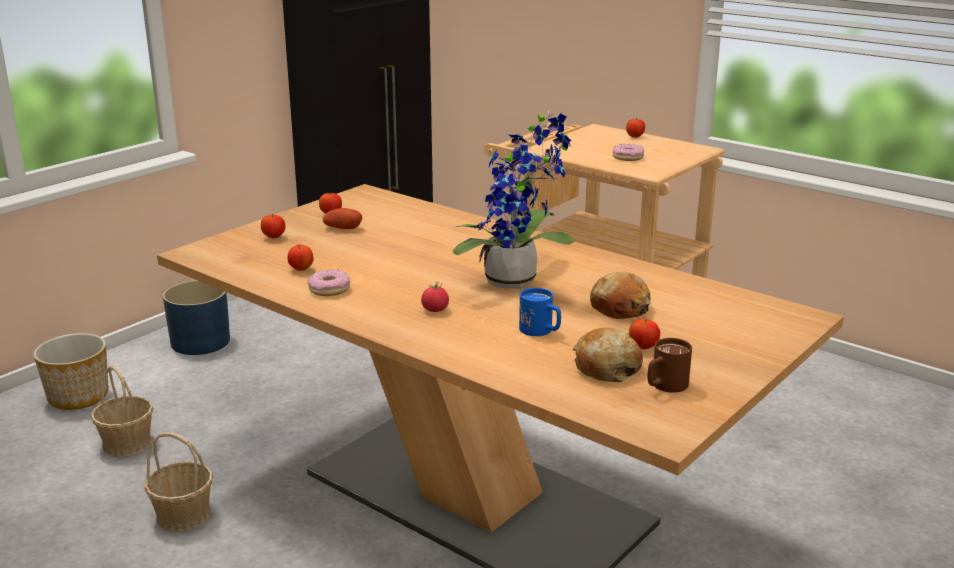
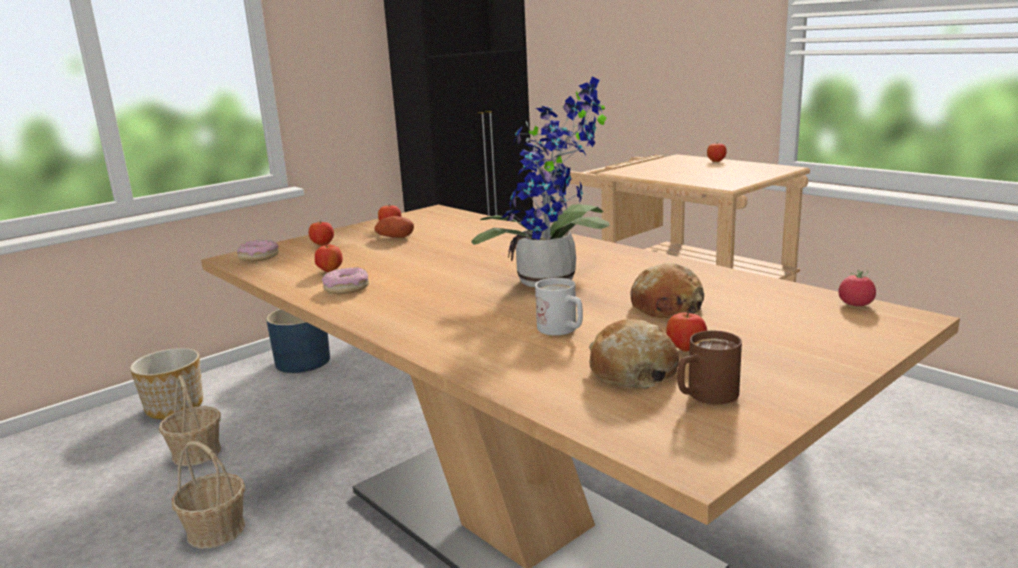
camera: 10 degrees right, 5 degrees down
(435, 310) = (449, 307): tomato -> tomato (855, 304)
(541, 331) = (562, 330): blue mug -> white mug
(628, 157) = (705, 175): donut -> donut (258, 257)

